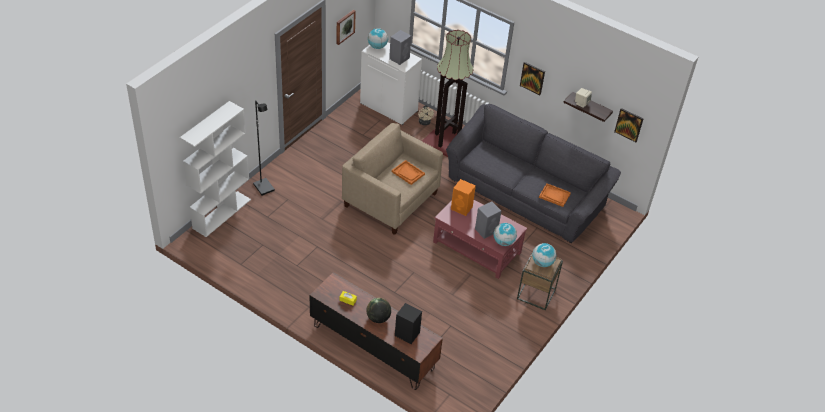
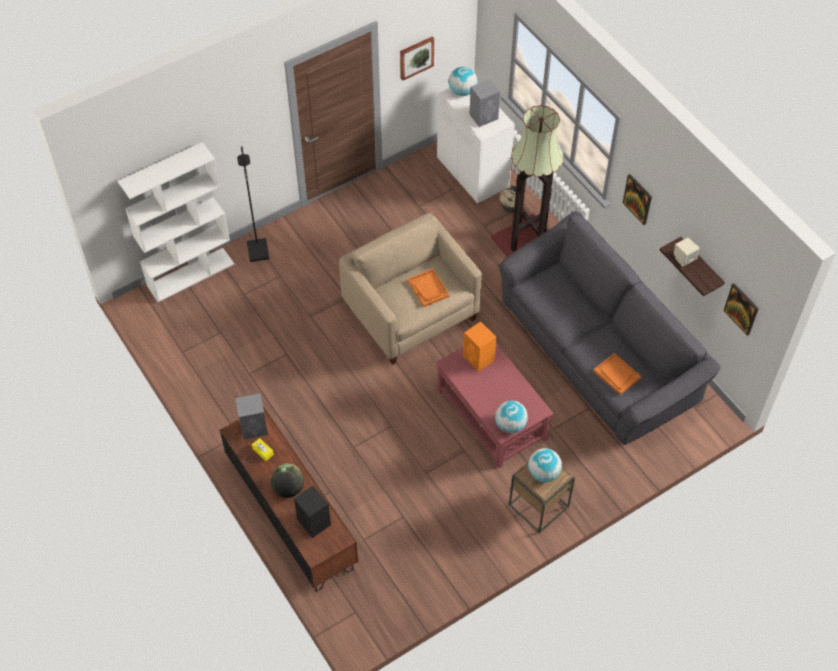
camera: 25 degrees right, 10 degrees up
(486, 230) = (496, 401): grey speaker -> grey speaker (254, 427)

